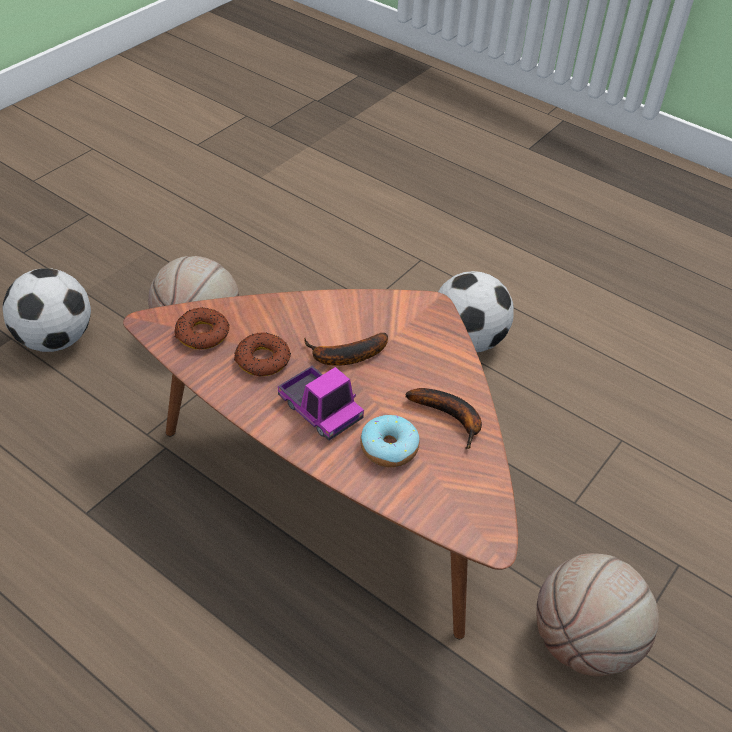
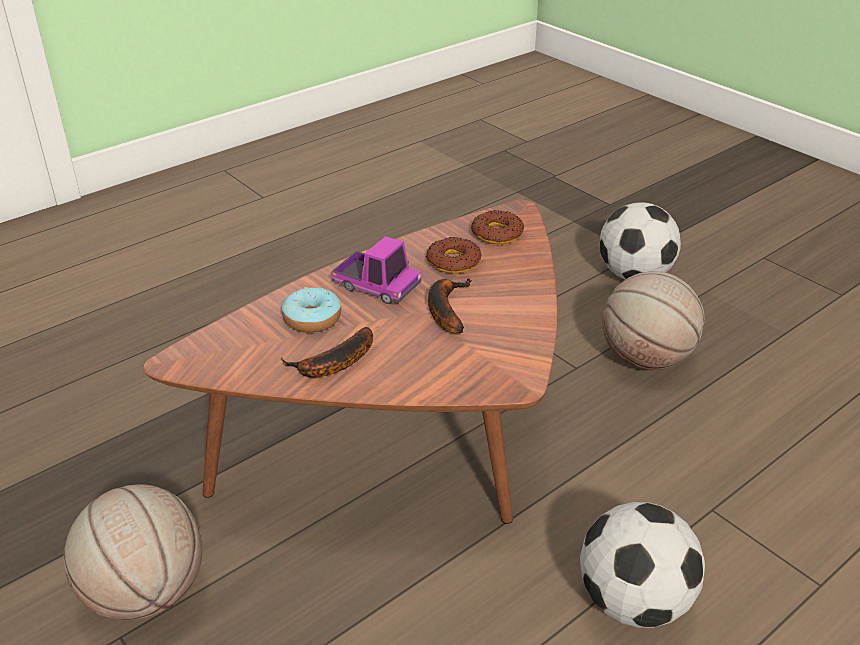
camera: 105 degrees right, 10 degrees down
(320, 410) = (377, 286): toy truck -> toy truck turned 120 degrees counterclockwise

